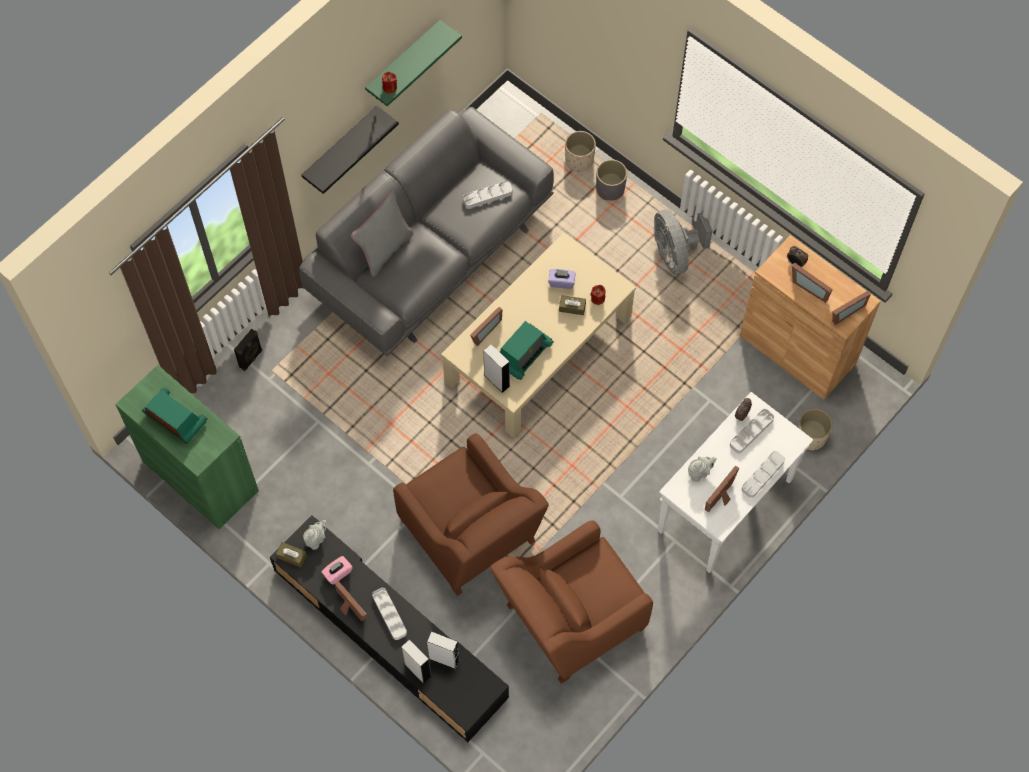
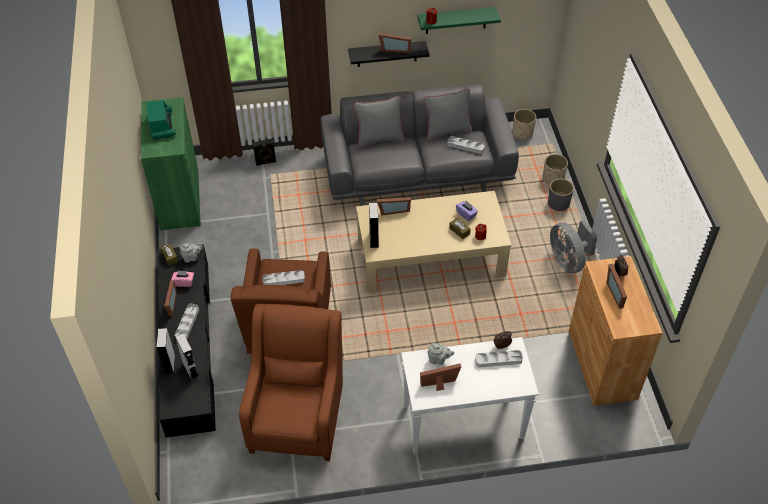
camera: 40 degrees right, 15 degrees down
(448, 189) = (447, 132): none -> grey pillow
(524, 354) = (404, 236): radio -> none
(570, 620) = (297, 415): brown armchair -> brown armchair turned 90 degrees clockwise
(675, 253) = (568, 261): grey fan -> grey fan turned 45 degrees counterclockwise
(762, 475) = (480, 391): grey tray -> grey tray (283, 280)
(810, 437) = (562, 421): beige planter -> beige planter (522, 133)
(844, 311) = (629, 322): picture frame -> picture frame (395, 49)

